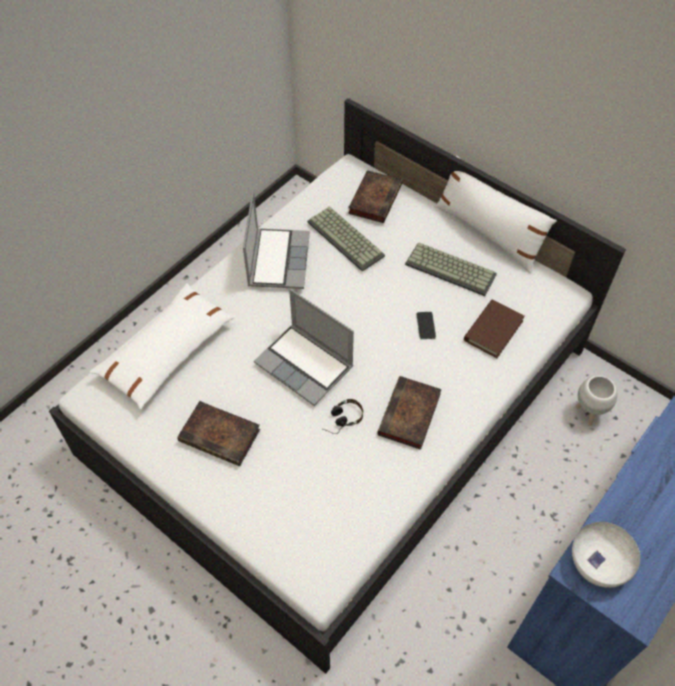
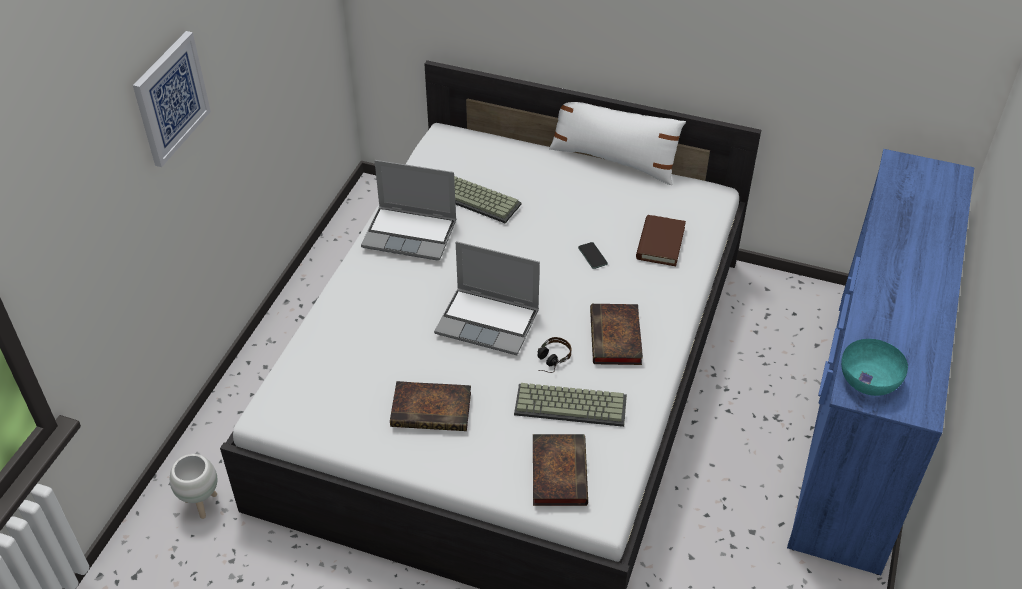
camera: 20 degrees left, 10 degrees down
(54, 104) = (170, 98): none -> picture
(167, 352) = (334, 350): white pillow -> none
(278, 259) = (411, 234): laptop -> laptop turned 120 degrees clockwise
(375, 198) = (485, 155): book -> book (558, 471)
(452, 269) = (593, 199): keyboard -> keyboard (572, 404)
(588, 413) = (767, 317): white planter -> white planter (202, 504)
(598, 563) = (868, 381): white bowl -> turquoise bowl

